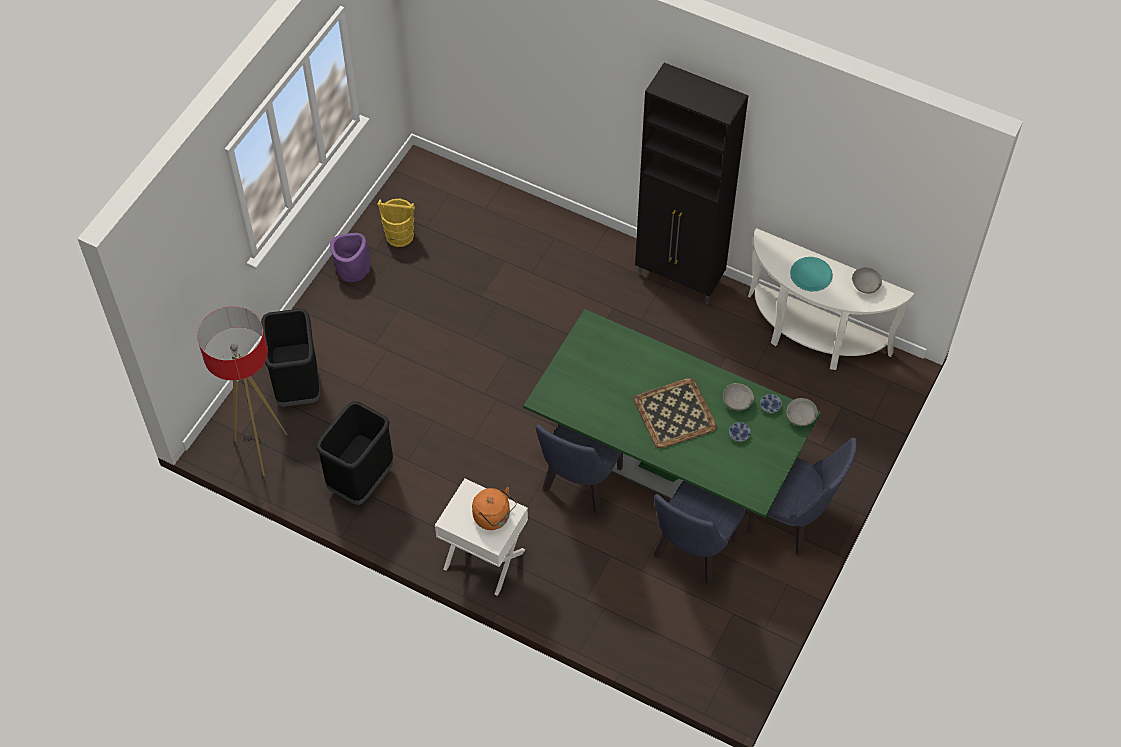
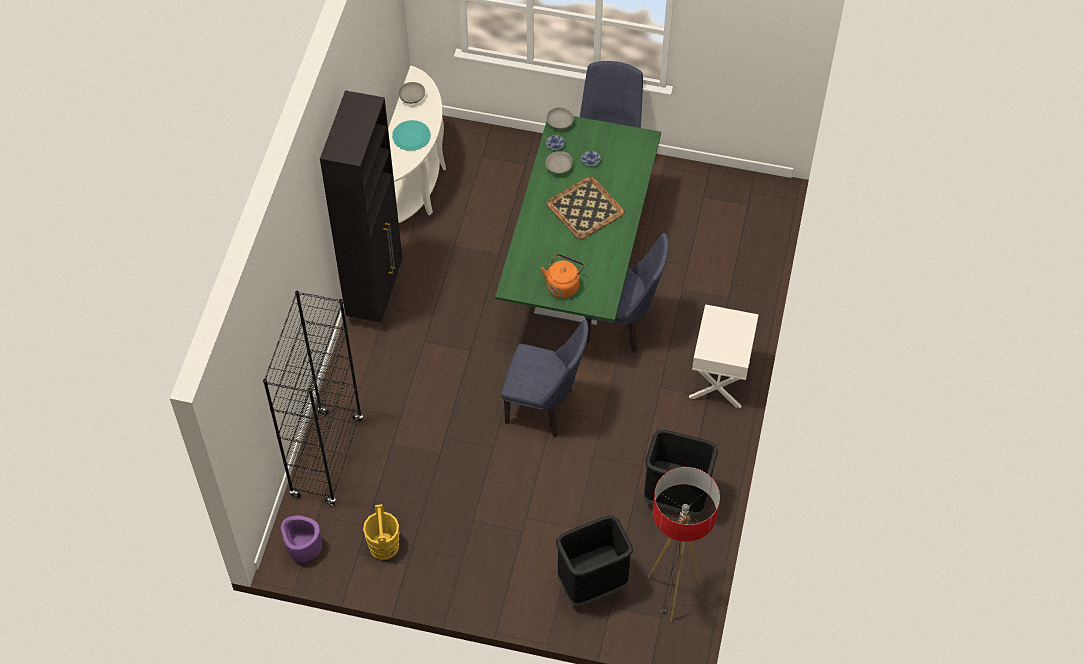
camera: 105 degrees left, 0 degrees up
(352, 268) = (437, 577): purple planter -> purple planter (303, 548)
(494, 517) = (724, 325): orange kettle -> orange kettle (563, 285)
(506, 209) = (327, 458): none -> black bookcase
(692, 554) = (660, 233): blue chair -> blue chair (545, 408)

